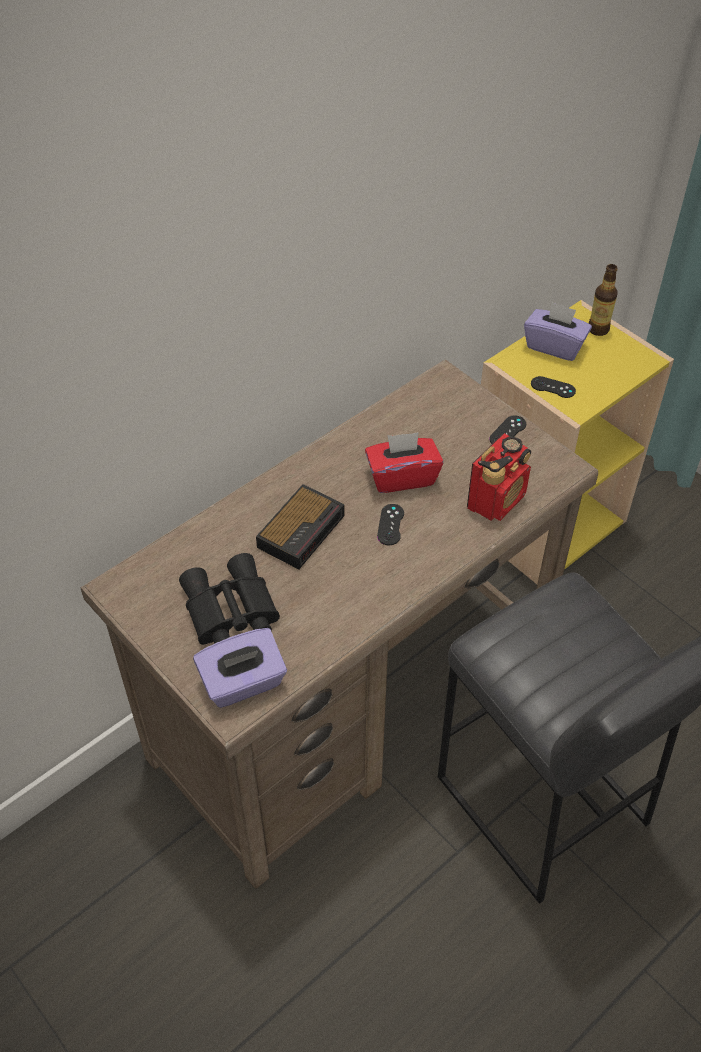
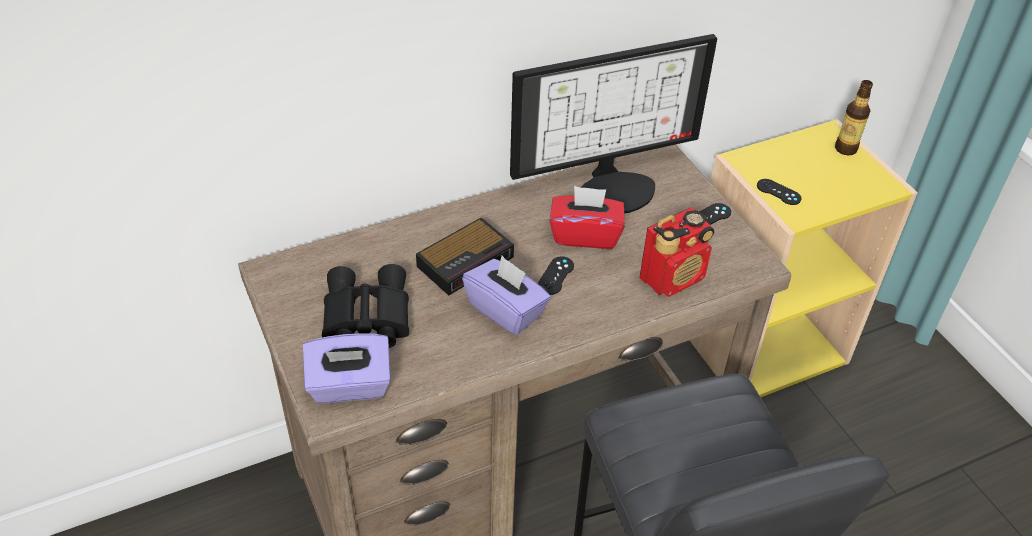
camera: 15 degrees right, 5 degrees down
(410, 421) = (614, 186): none -> monitor
(554, 346) = (794, 155): purple tissue box -> purple tissue box (506, 310)

